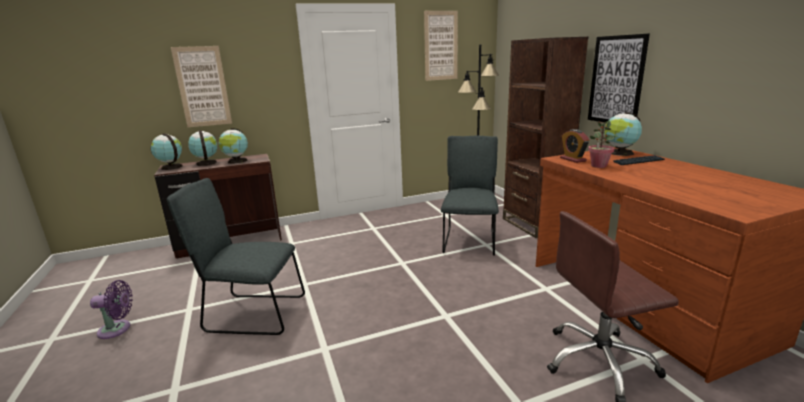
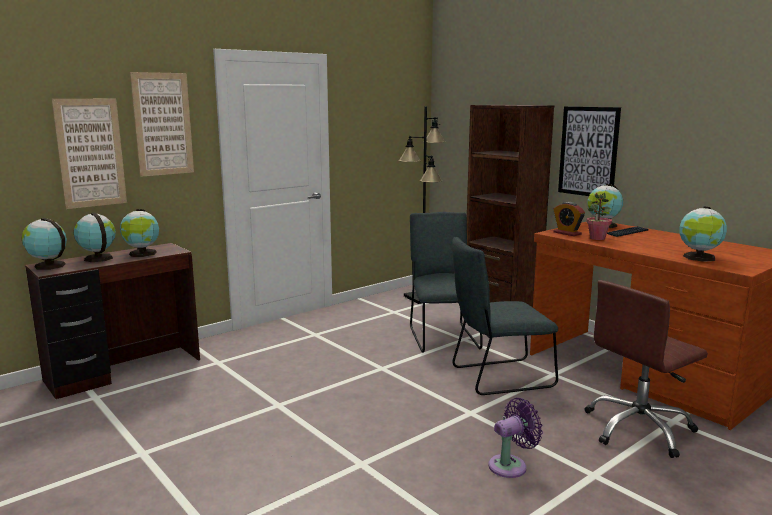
camera: 20 degrees left, 5 degrees down
(117, 329) = (56, 491): purple fan -> purple fan (511, 465)
(251, 314) = (237, 445): grey chair -> grey chair (498, 377)
(441, 46) = (375, 105): picture -> picture (163, 124)
(695, 194) = (699, 258): none -> globe

